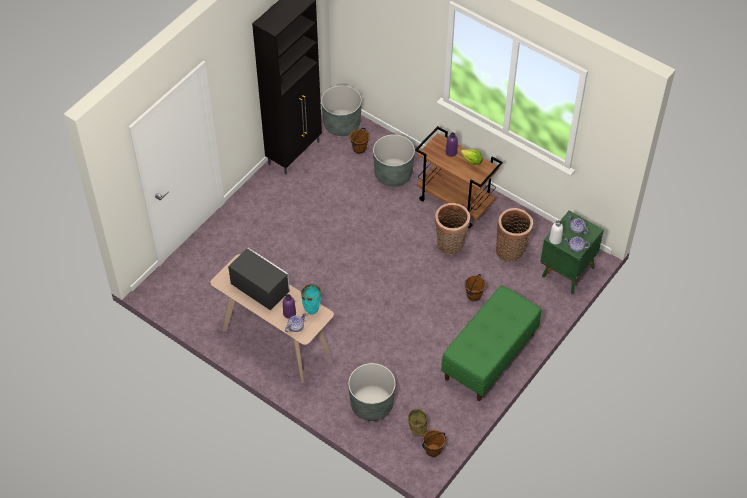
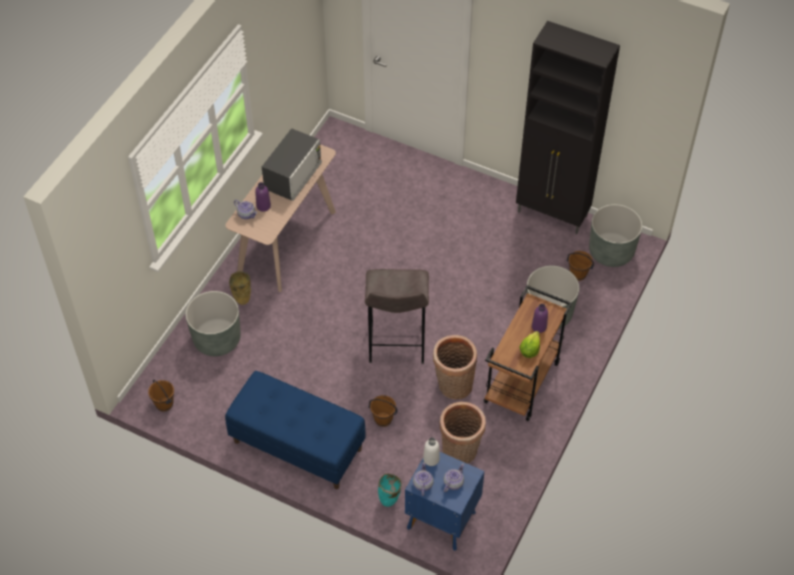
camera: 80 degrees right, 0 degrees up
(312, 309) = (272, 224): turquoise vase -> turquoise vase (389, 501)
(403, 276) = (396, 344): none -> grey stool
(417, 432) = (186, 386): beige vase -> beige vase (242, 299)
(489, 357) = (297, 446): green bench -> blue bench
(567, 272) = (441, 518): green nightstand -> blue nightstand

